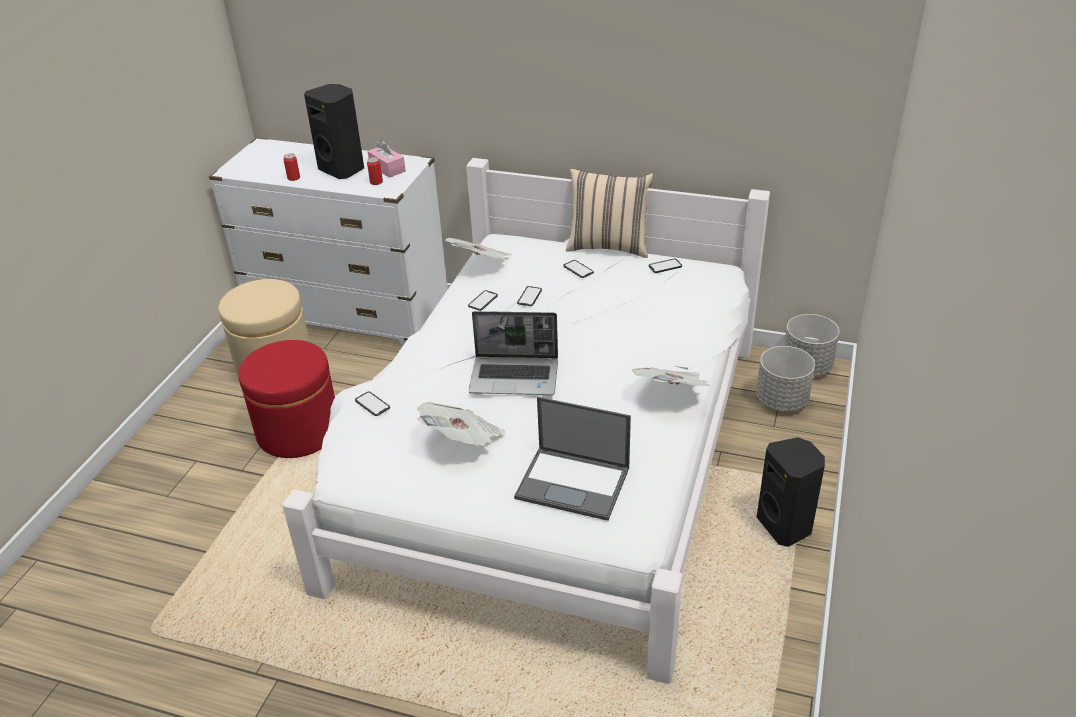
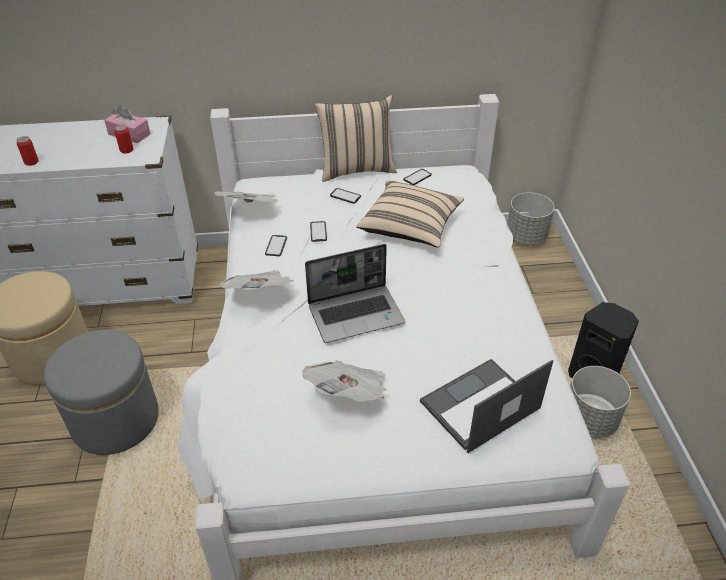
camera: 25 degrees left, 5 degrees up
(298, 431) = (115, 420): red ottoman -> grey ottoman
(343, 169) = (82, 143): black speaker -> none
(372, 404) = (233, 382): phone -> none
(574, 483) = (479, 406): laptop -> laptop turned 150 degrees clockwise
(623, 312) = (410, 227): none -> beige pillow
(672, 392) = (502, 291): newspaper -> newspaper (260, 294)
(782, 400) = (526, 270): grey planter -> grey planter (590, 420)

